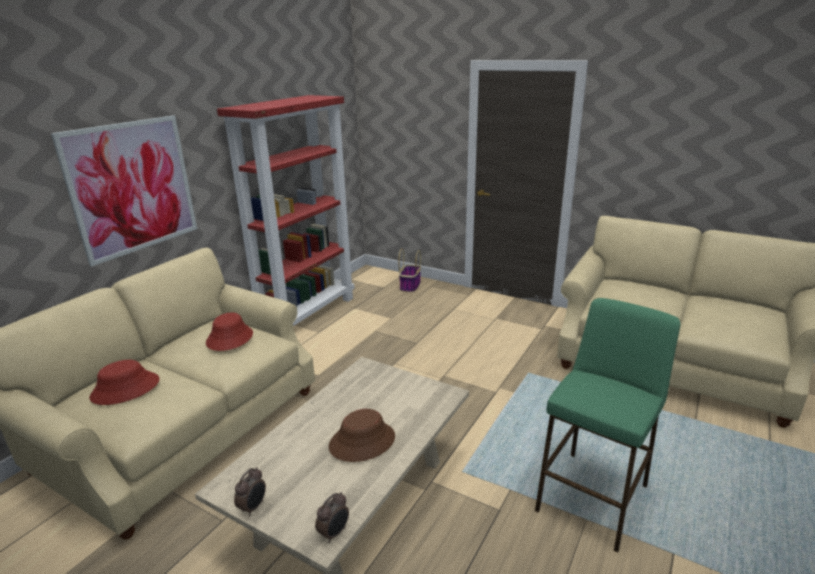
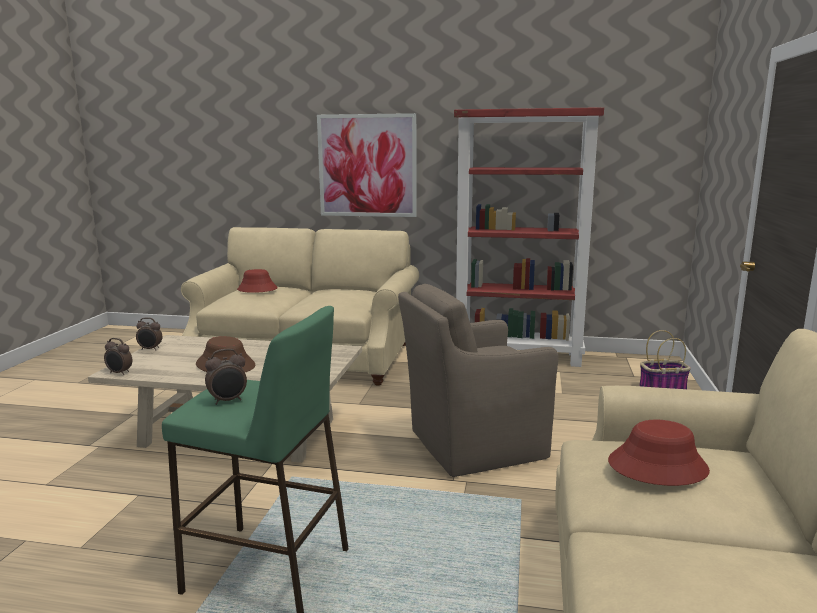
camera: 70 degrees right, 10 degrees down
(229, 338) = (338, 295): red hat -> red hat (657, 466)
(450, 372) = (472, 445): none -> brown armchair
(618, 396) = (228, 401): none -> alarm clock

